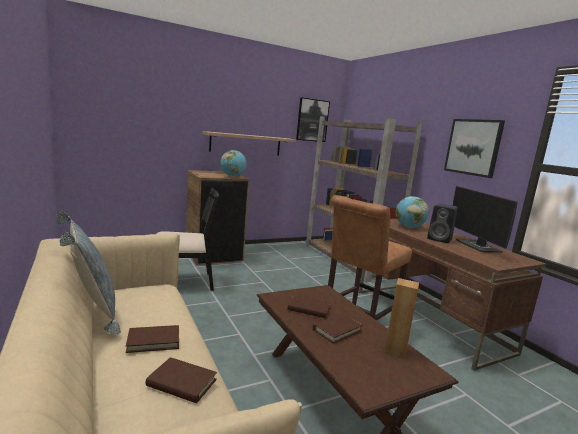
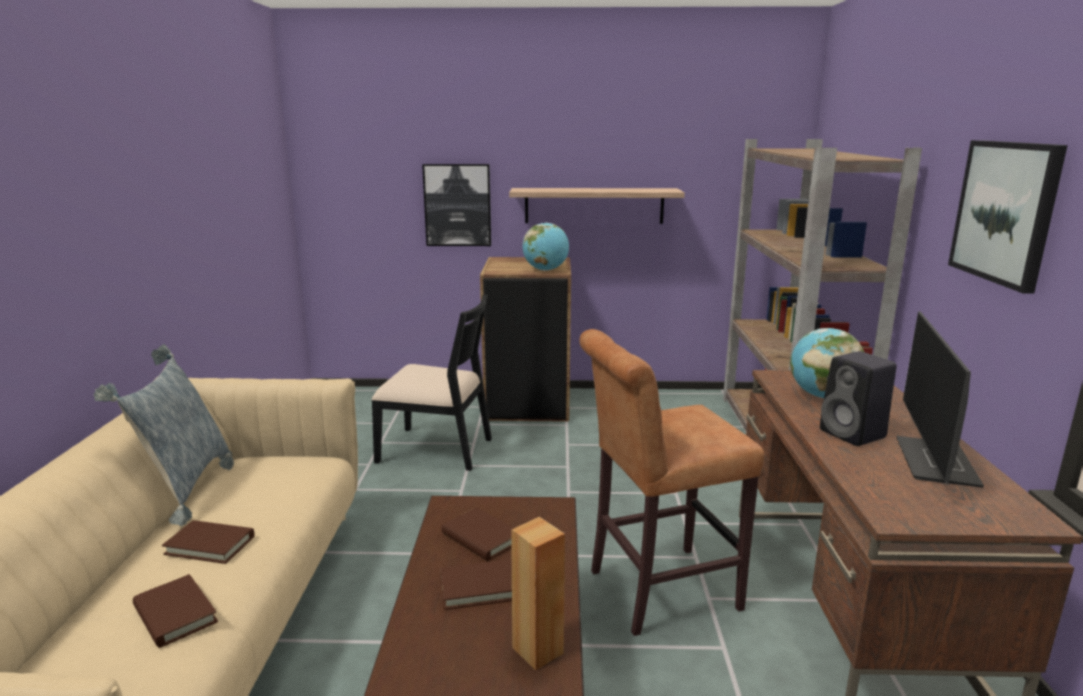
camera: 30 degrees right, 5 degrees up
(312, 120) = (737, 147): picture -> picture (457, 205)

